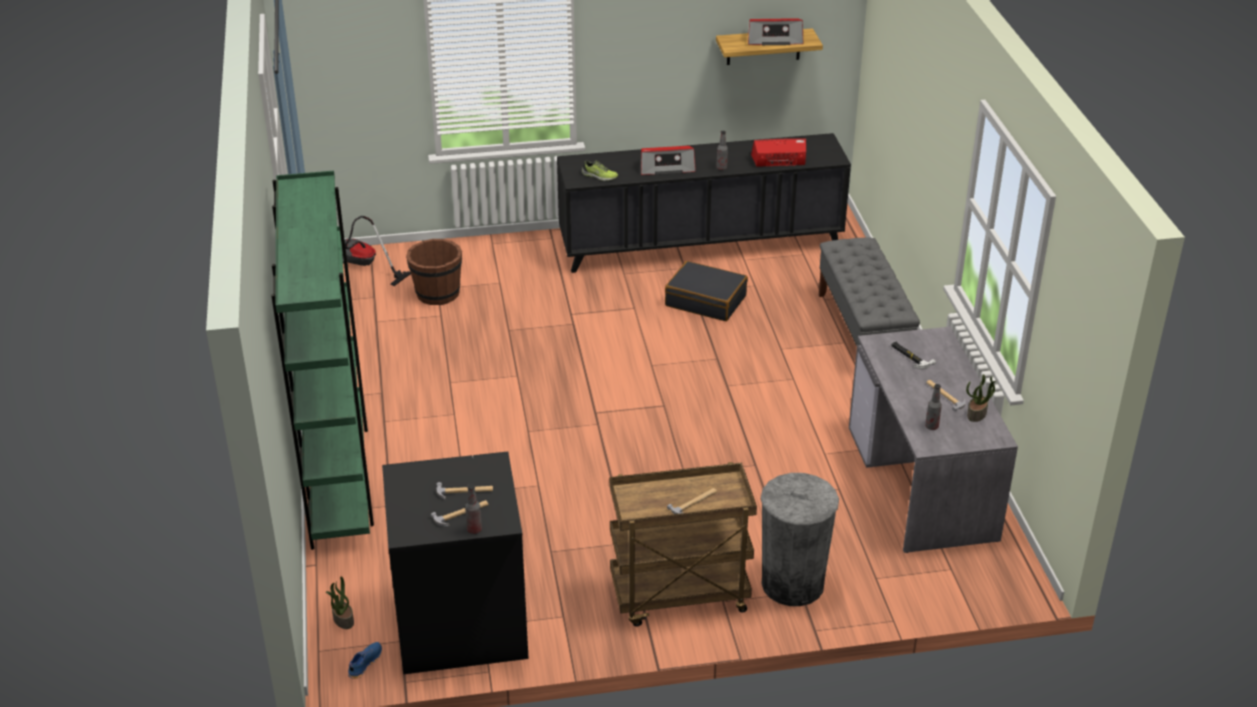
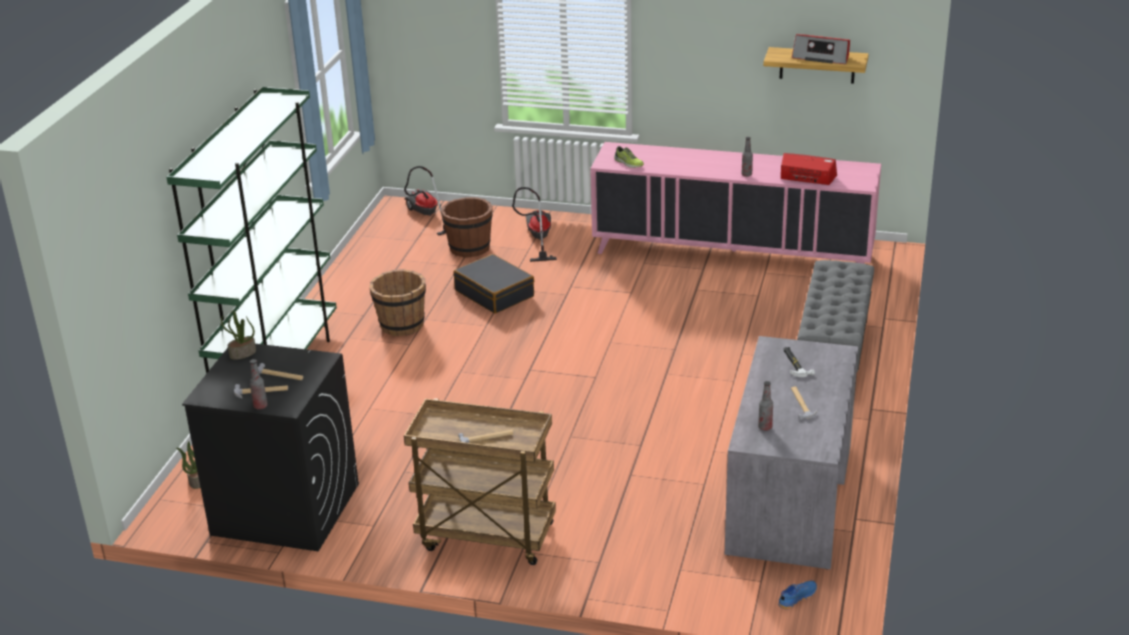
camera: 25 degrees right, 5 degrees down
(364, 663) = (186, 518): blue shoe -> blue shoe (796, 598)
(430, 395) = (401, 325): none -> brown bucket
(500, 269) = (537, 239): none -> vacuum cleaner
(666, 167) = (695, 166): radio -> none
(700, 245) = (732, 253): black cabinet -> pink cabinet
(706, 300) = (702, 299): black suitcase -> black suitcase (495, 293)
(792, 584) = (597, 553): grey trash can -> none
(977, 414) = (820, 427): potted plant -> potted plant (242, 354)

